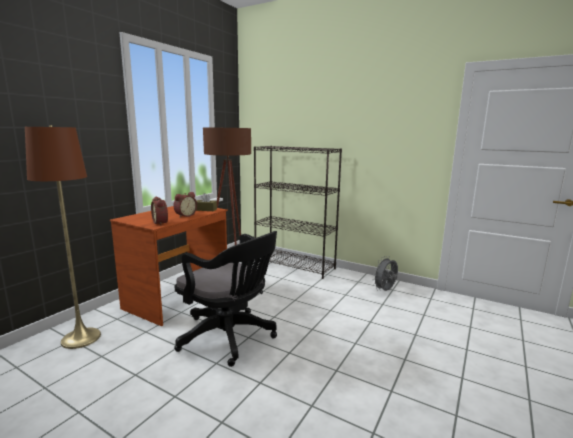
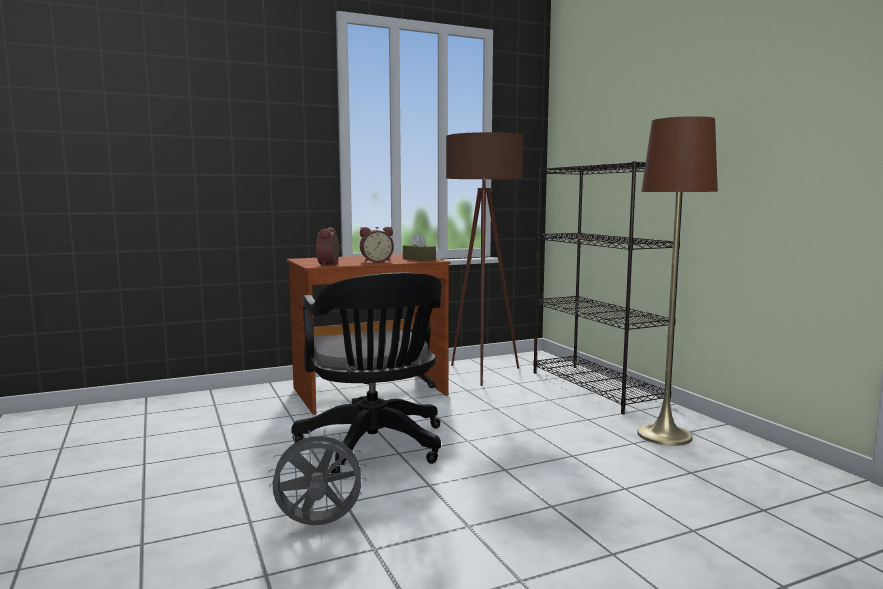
camera: 35 degrees right, 5 degrees down
(81, 338) = (223, 405): brown floor lamp -> brown floor lamp (664, 435)
(385, 291) = (729, 456): grey fan -> grey fan (318, 526)

